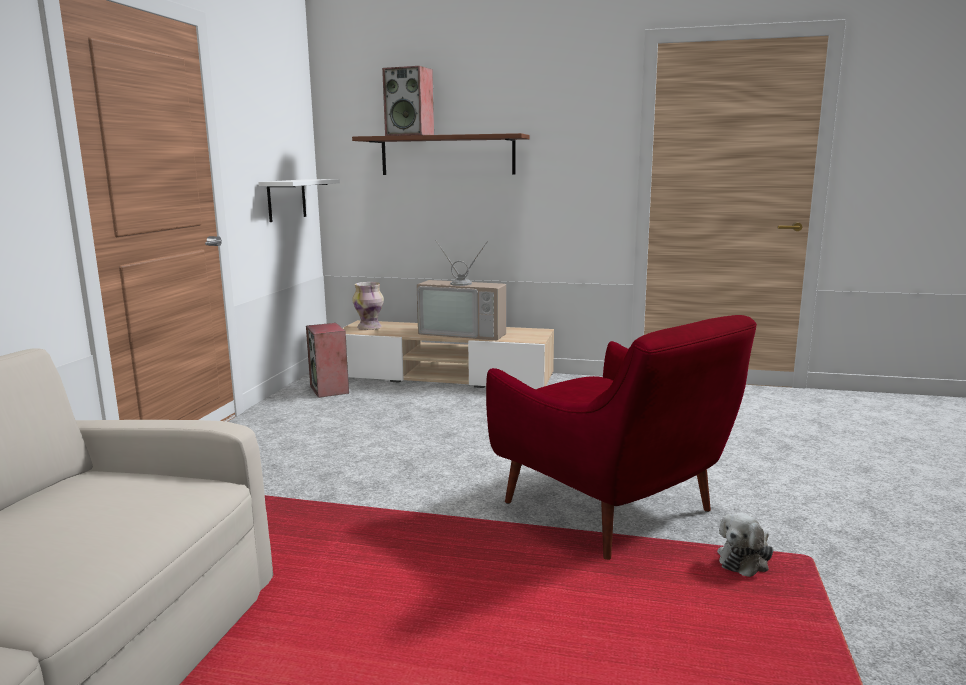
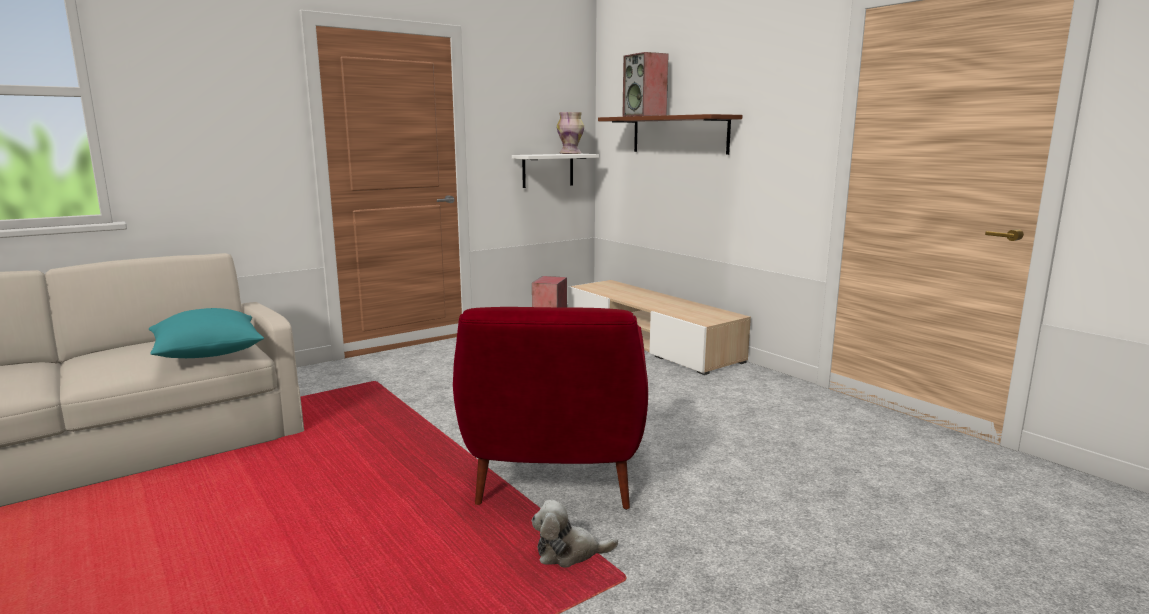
camera: 40 degrees right, 0 degrees up
(155, 503) = (207, 353): none -> turquoise pillow
(369, 327) = (604, 287): vase -> vase (571, 154)
(465, 333) = (664, 304): television -> none

